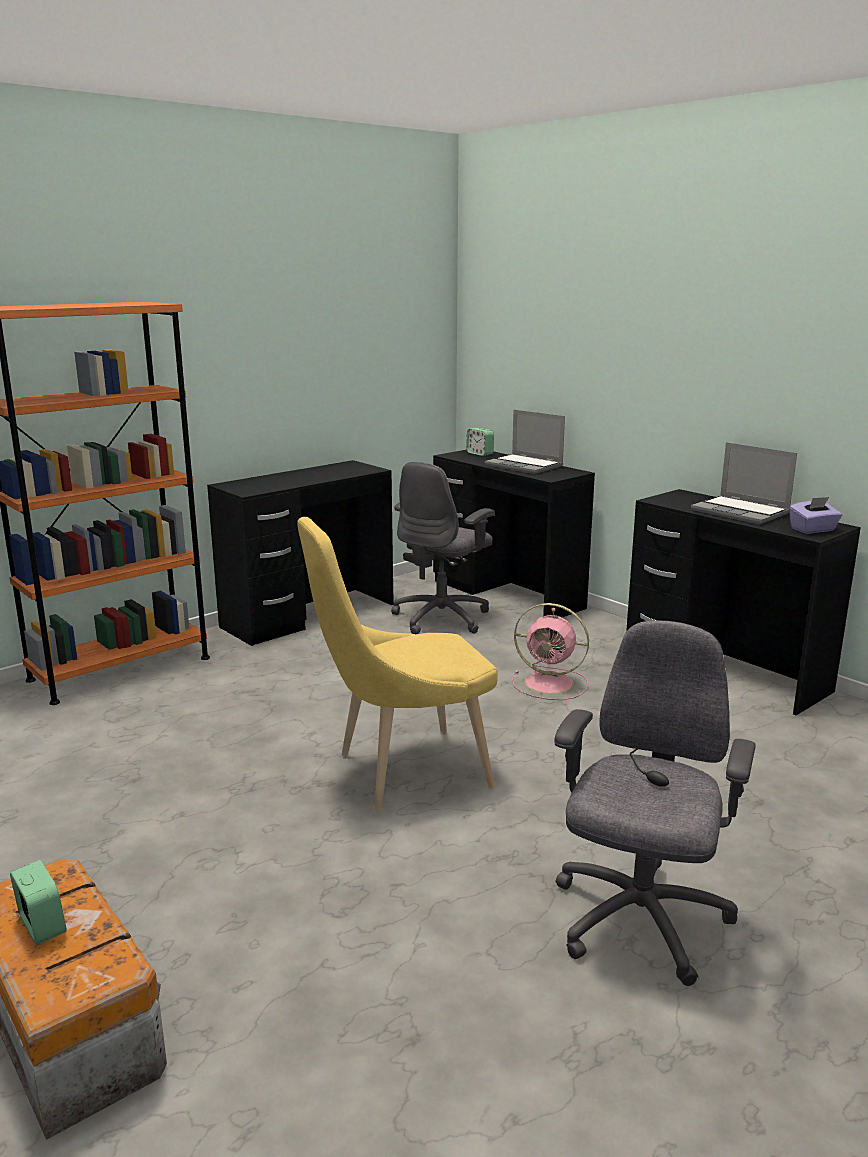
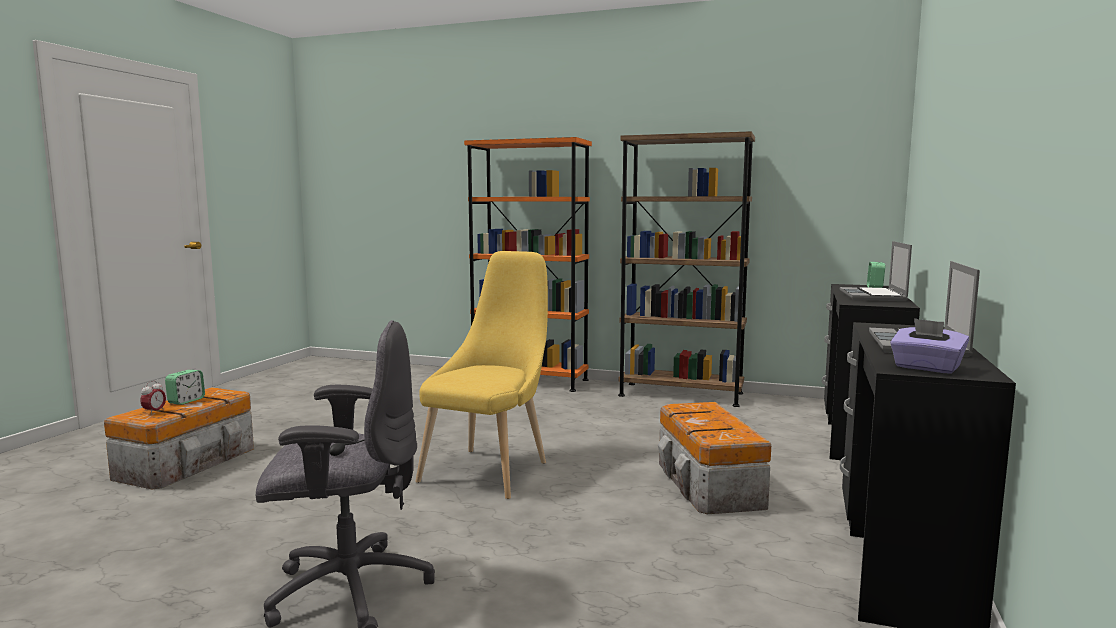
camera: 60 degrees right, 10 degrees down
(75, 966) = (154, 412): none -> alarm clock
(308, 615) = (681, 394): black desk -> brown bookcase
(403, 772) = (490, 469): yellow chair -> yellow chair turned 75 degrees clockwise
(442, 618) = (758, 426): grey office chair -> none
(551, 684) = (708, 485): pink fan -> storage box

